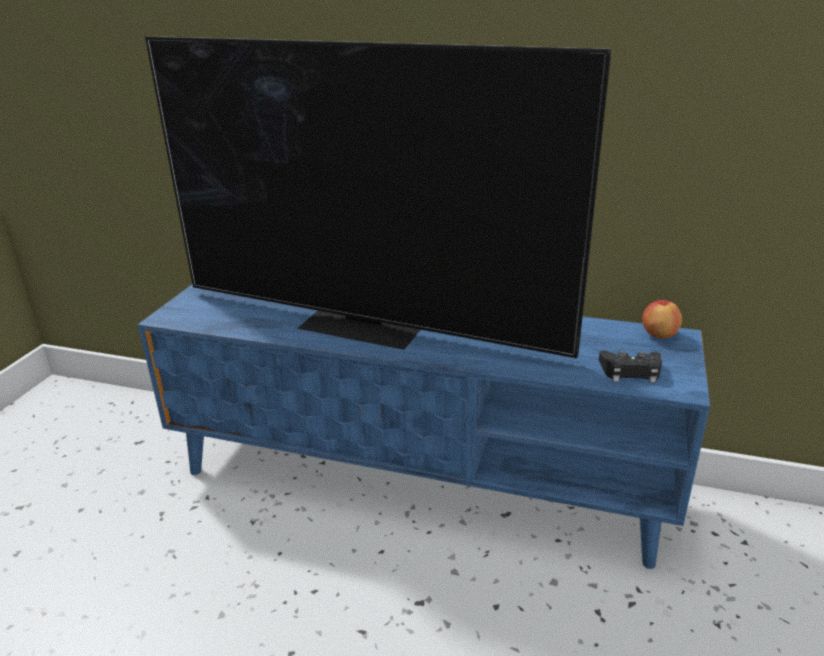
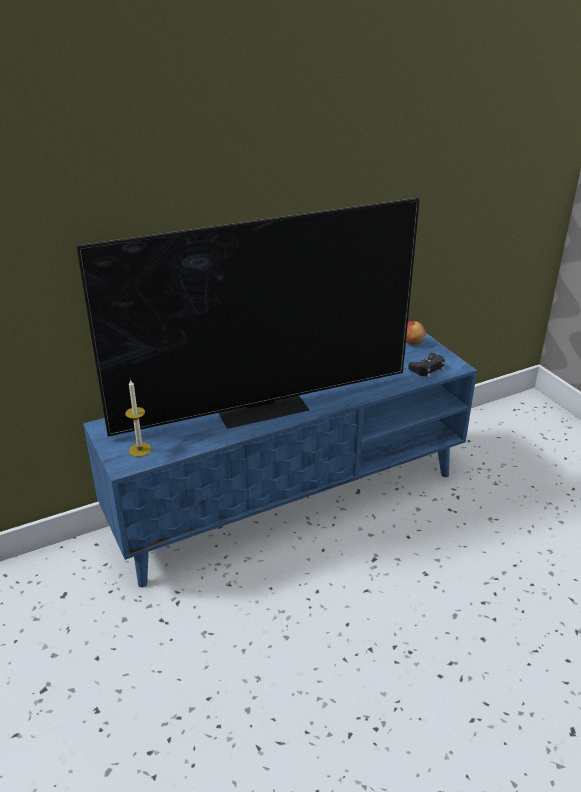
camera: 45 degrees left, 5 degrees up
(201, 311) = (140, 449): none -> candle

